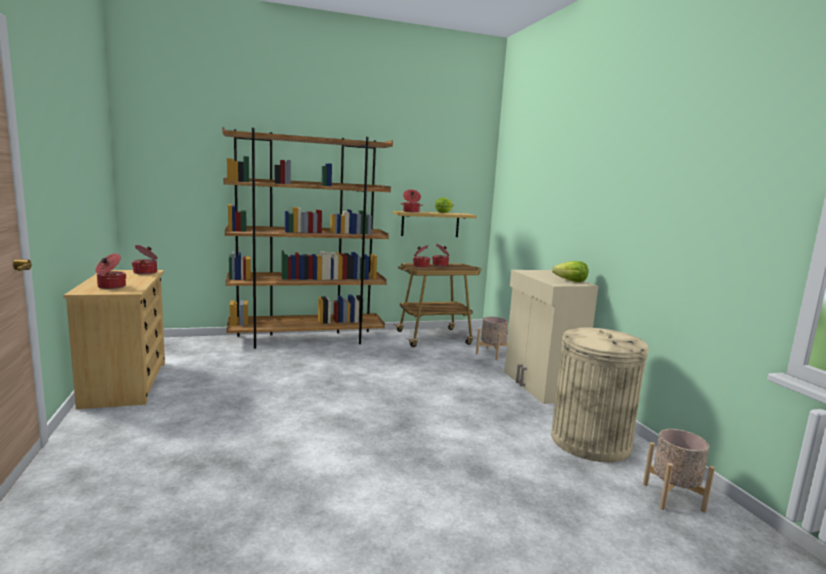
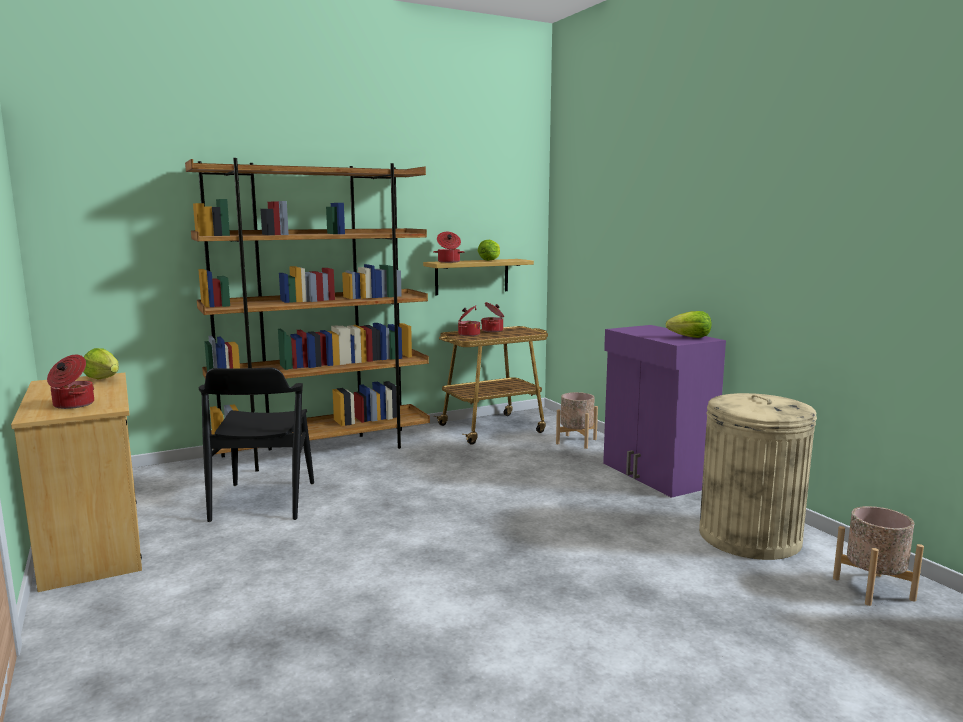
camera: 10 degrees left, 0 degrees up
(146, 272) = (104, 379): cooking pot -> lettuce
(247, 369) = (263, 501): none -> black chair
(540, 385) = (655, 475): beige cabinet -> purple cabinet

